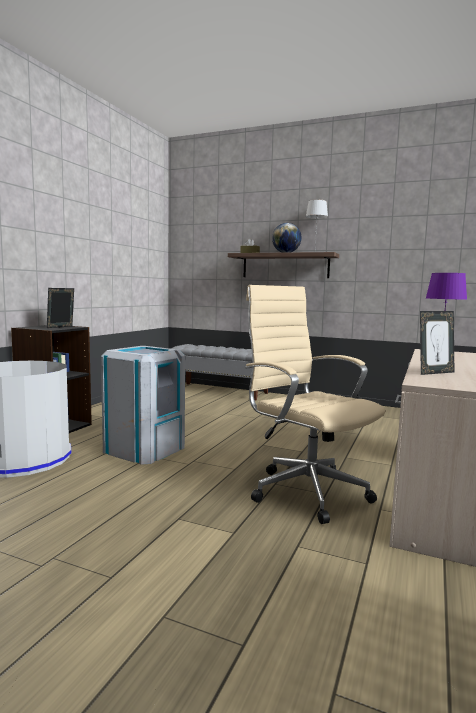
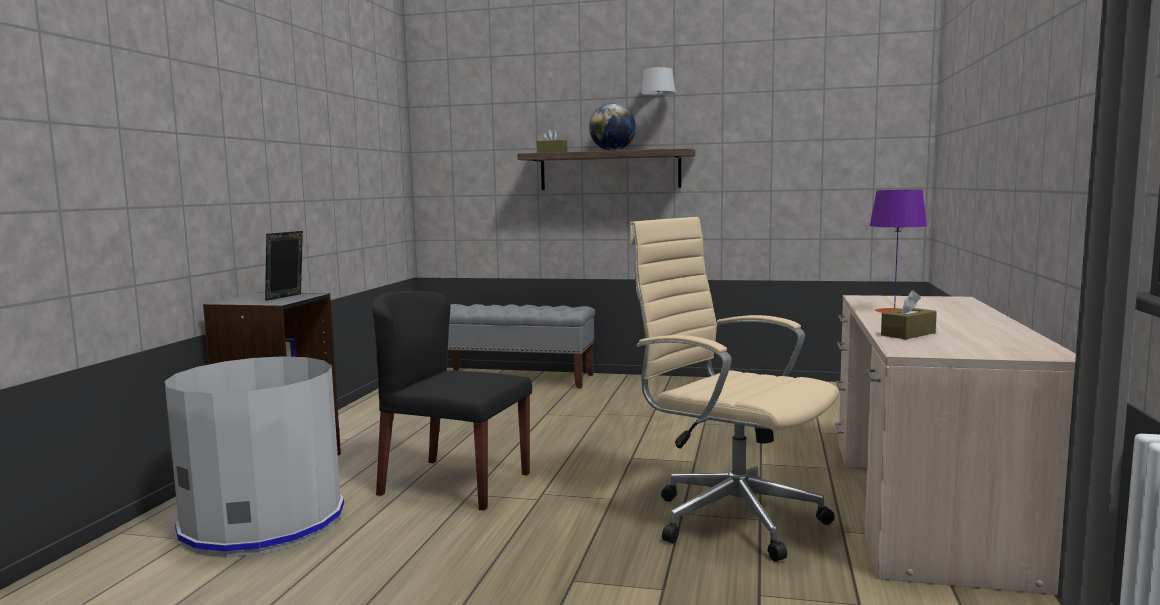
camera: 10 degrees left, 0 degrees up
(144, 449) = (454, 483): grey trash can -> black chair
(434, 372) = (908, 334): picture frame -> brown tissue box

